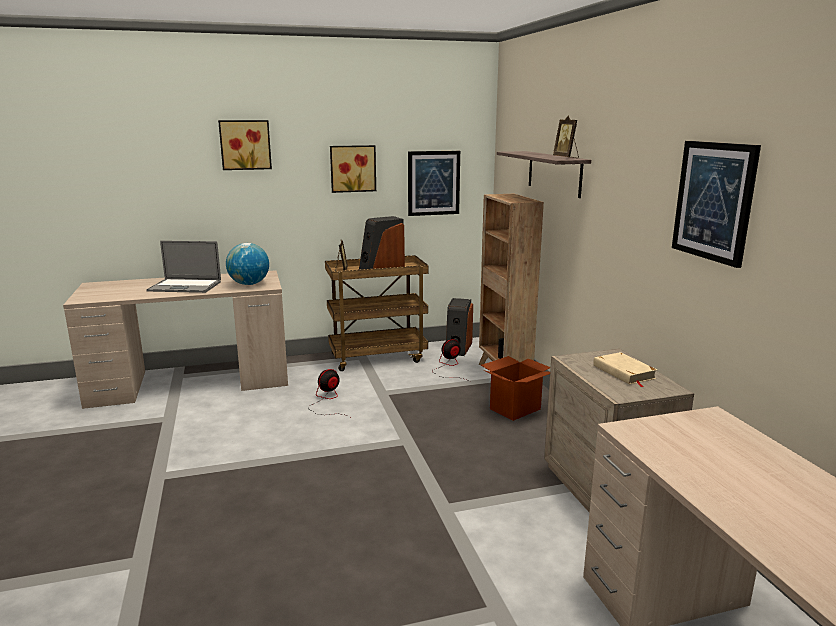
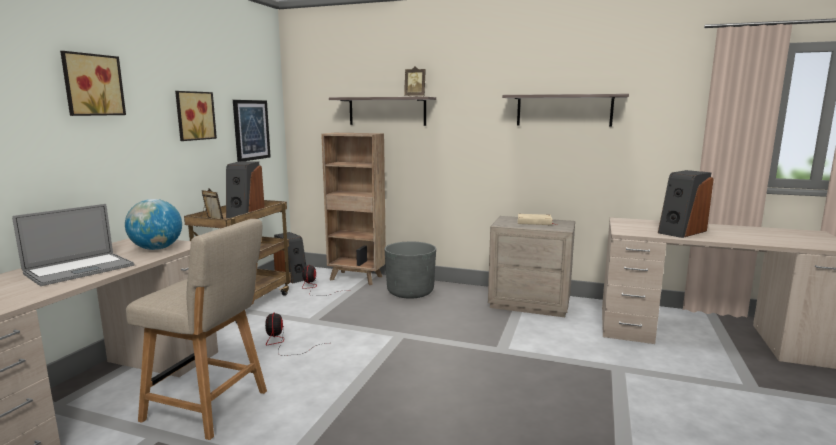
camera: 55 degrees left, 5 degrees down
(212, 418) = (210, 407): none -> beige chair
(515, 409) = (410, 292): cardboard box -> grey planter
(714, 201) = (564, 110): picture -> shelf
(724, 474) = (681, 231): none -> speaker

